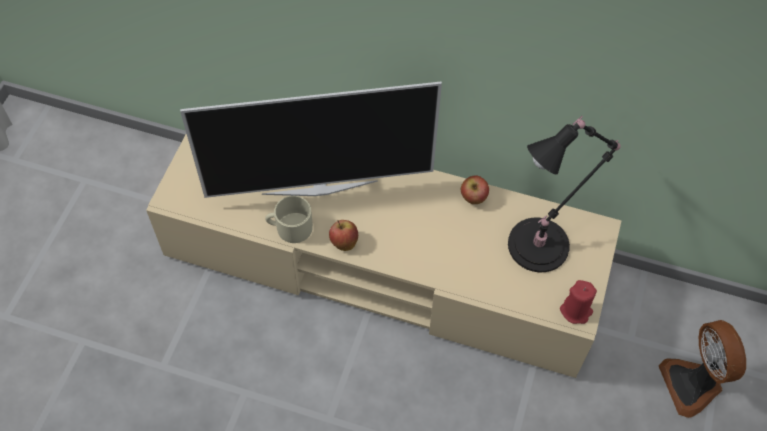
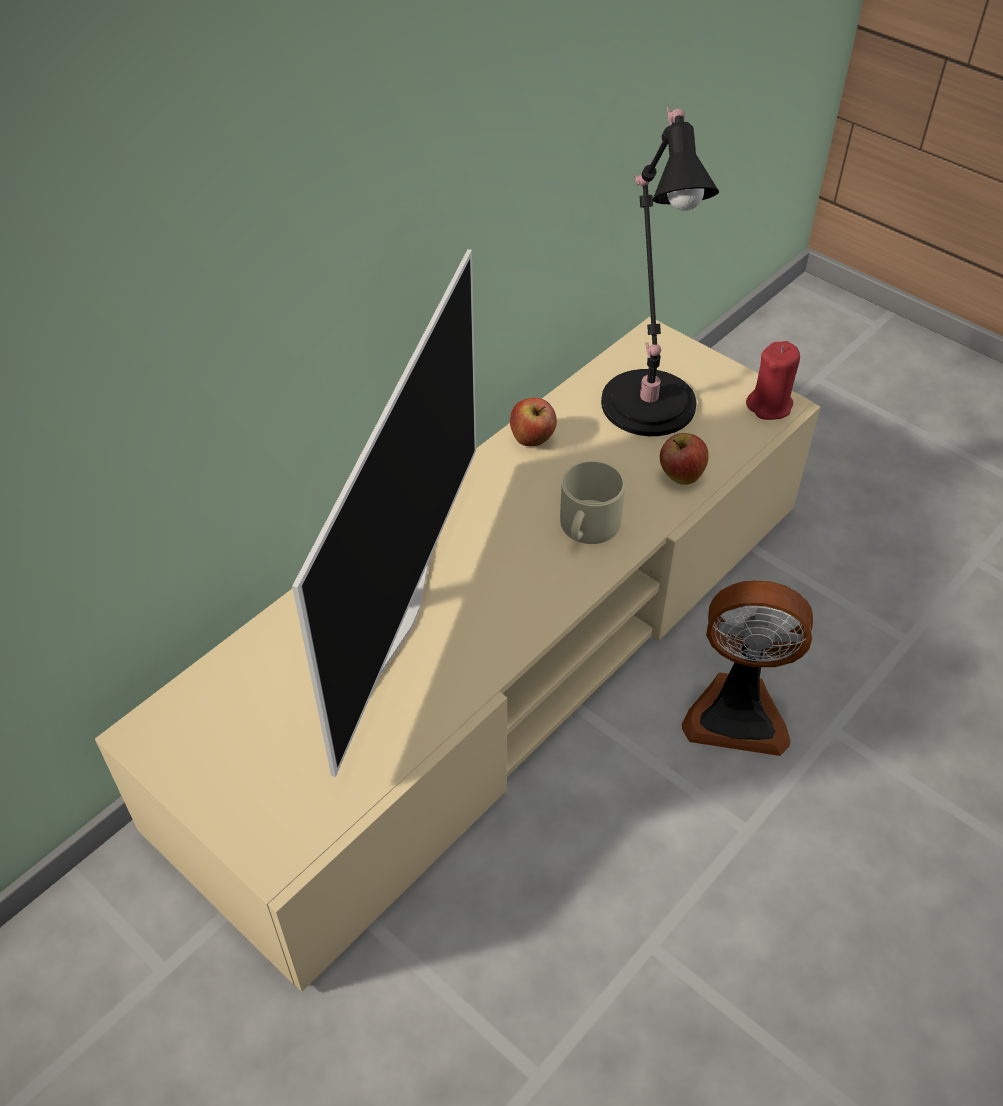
camera: 65 degrees left, 10 degrees down
(289, 227) = (455, 683): beige mug -> beige mug (587, 527)
(344, 242) = (526, 618): apple -> apple (680, 476)
(692, 384) = (838, 410): fan -> fan (737, 712)

